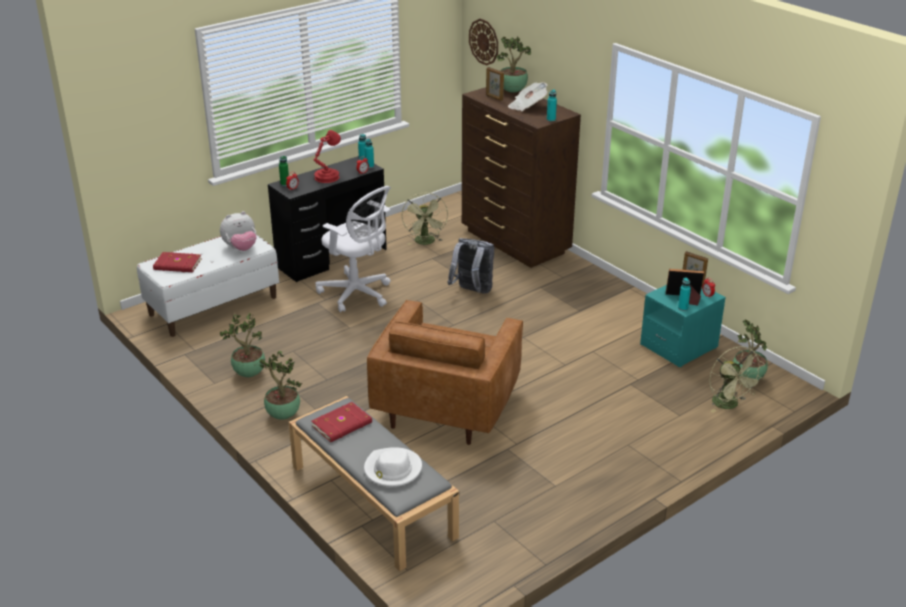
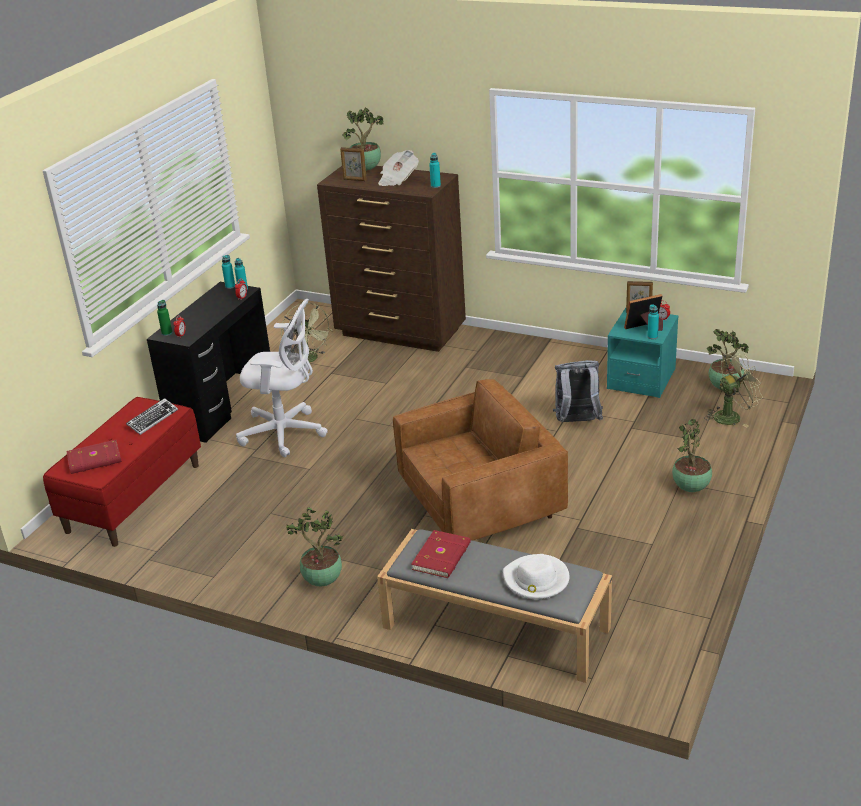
camera: 25 degrees left, 0 degrees up
(213, 305) = (133, 497): white bench -> red bench
(241, 248) = (152, 419): plush toy -> keyboard
(248, 374) = (243, 553): potted plant -> potted plant (690, 489)
(328, 176) = (208, 312): red table lamp -> none
(446, 406) = (481, 510): brown armchair -> brown armchair turned 105 degrees counterclockwise
(472, 292) = (403, 392): grey backpack -> grey backpack (577, 422)
(484, 41) = (308, 124): wall clock -> none
(729, 405) = (732, 416): green fan -> green fan turned 60 degrees counterclockwise

